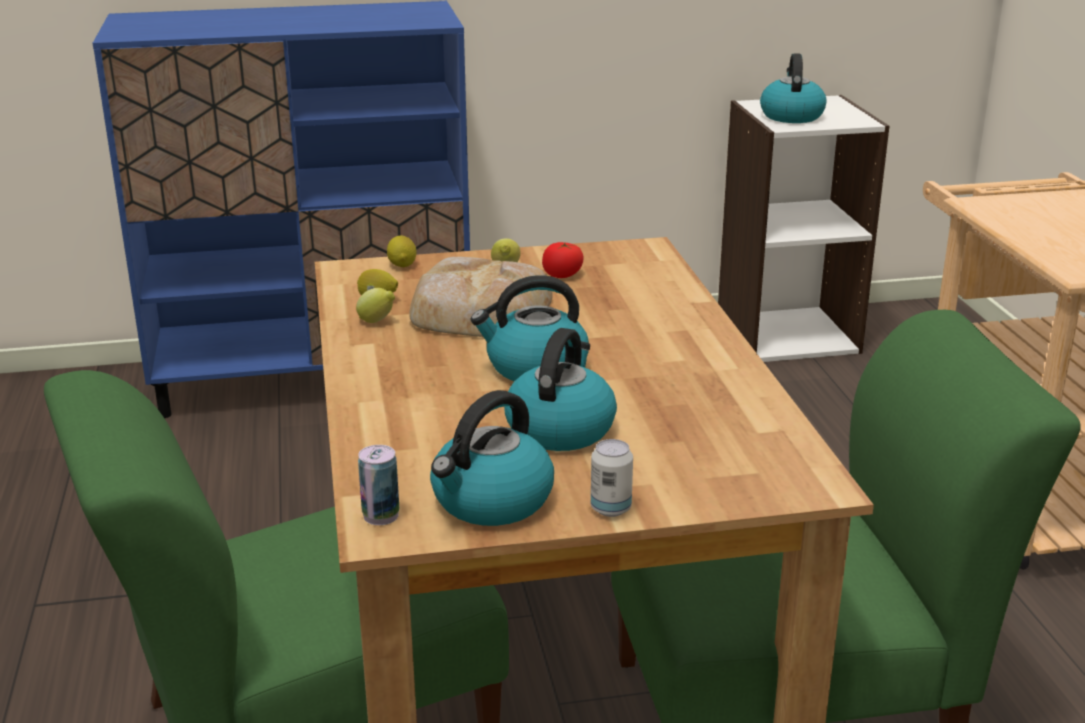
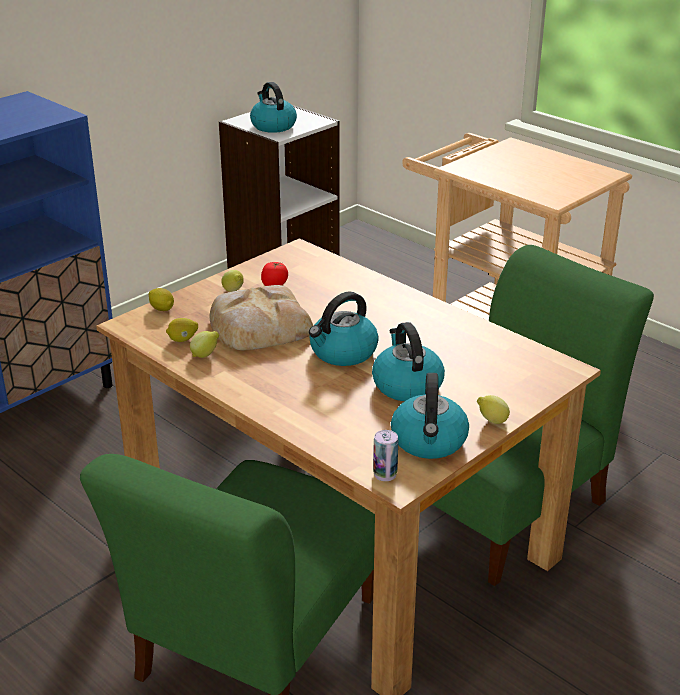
camera: 35 degrees left, 5 degrees up
(610, 508) = (491, 421): can -> lemon

